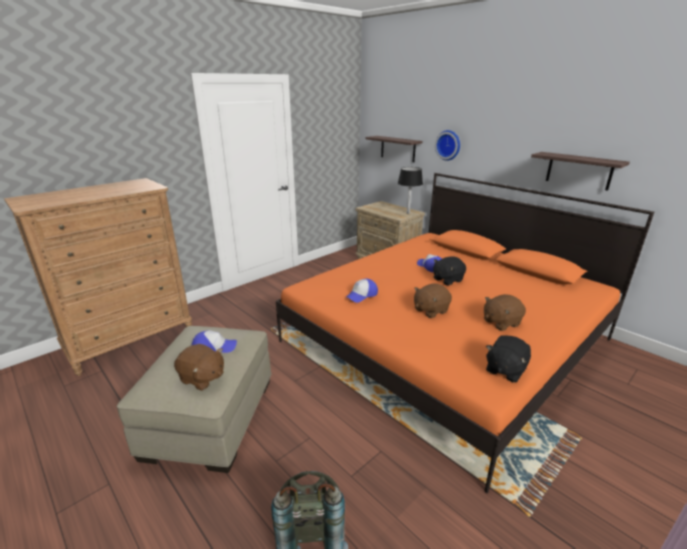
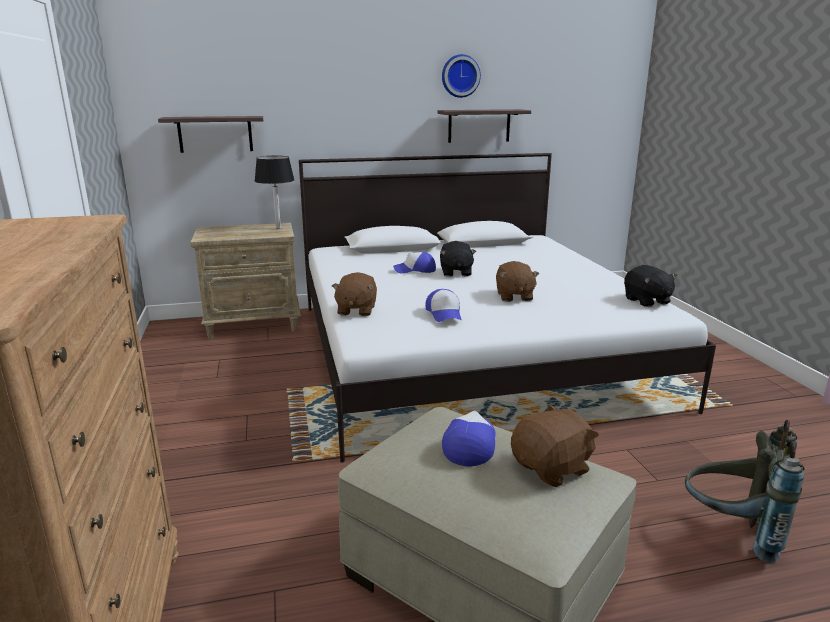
camera: 60 degrees left, 5 degrees down
(445, 340) = (469, 352): orange bed -> white bed
(448, 145) = (311, 117): wall clock -> wall clock (460, 76)
(500, 322) = (566, 280): brown plush toy -> brown plush toy (356, 310)

